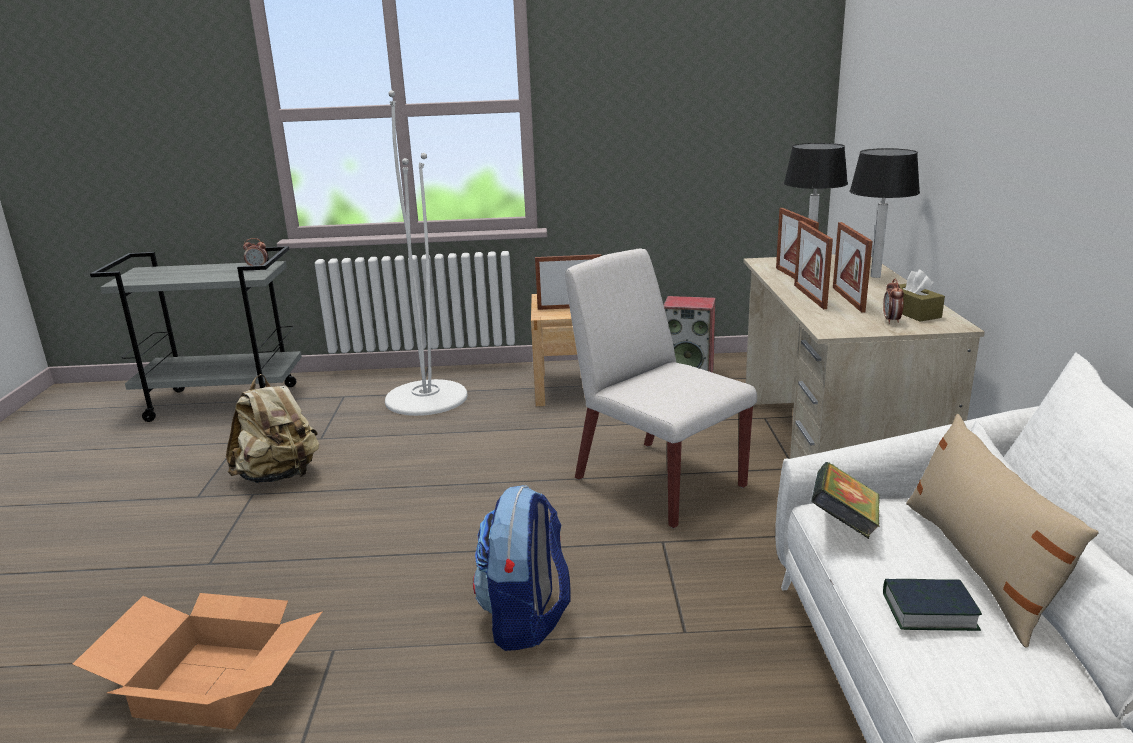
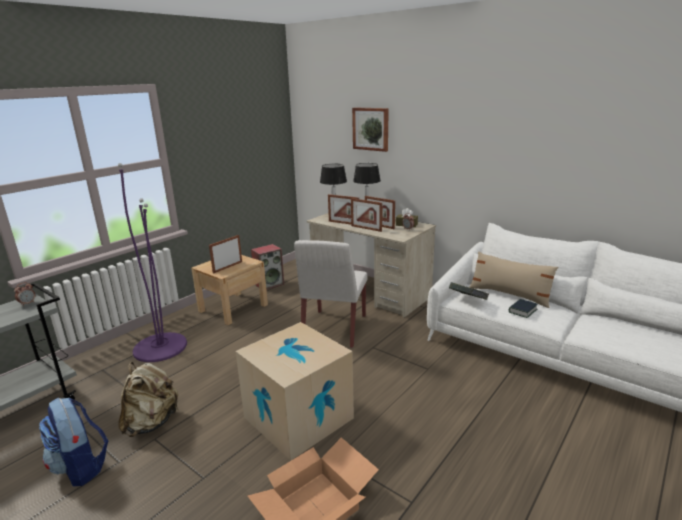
camera: 50 degrees left, 0 degrees up
(392, 569) = (298, 417): none -> cardboard box
(426, 398) = (160, 347): white floor lamp -> purple floor lamp
(525, 619) = (380, 398): backpack -> backpack (81, 467)
(657, 482) = (334, 329): white chair -> white chair turned 75 degrees counterclockwise
(930, 65) = (371, 129): none -> picture

